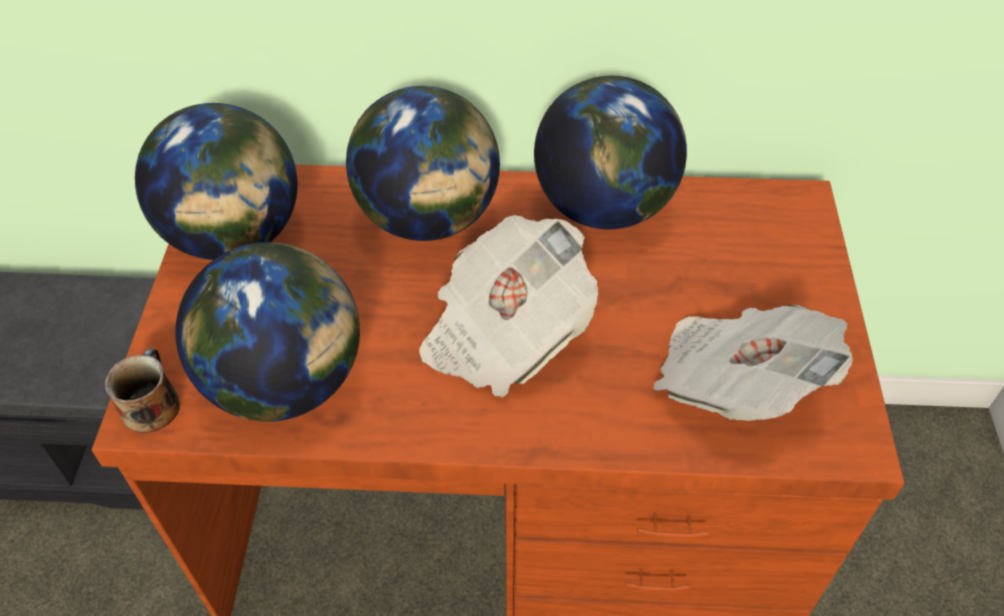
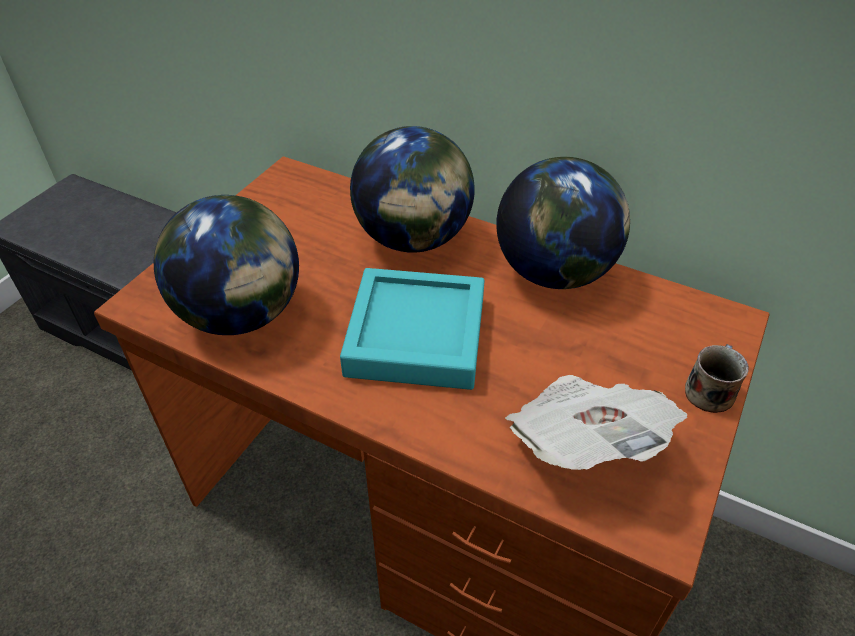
camera: 25 degrees right, 5 degrees down
(151, 405) = (147, 297): mug -> mug (709, 390)
(236, 236) = (273, 209): globe -> none
(504, 333) = (416, 336): newspaper -> turquoise tray

